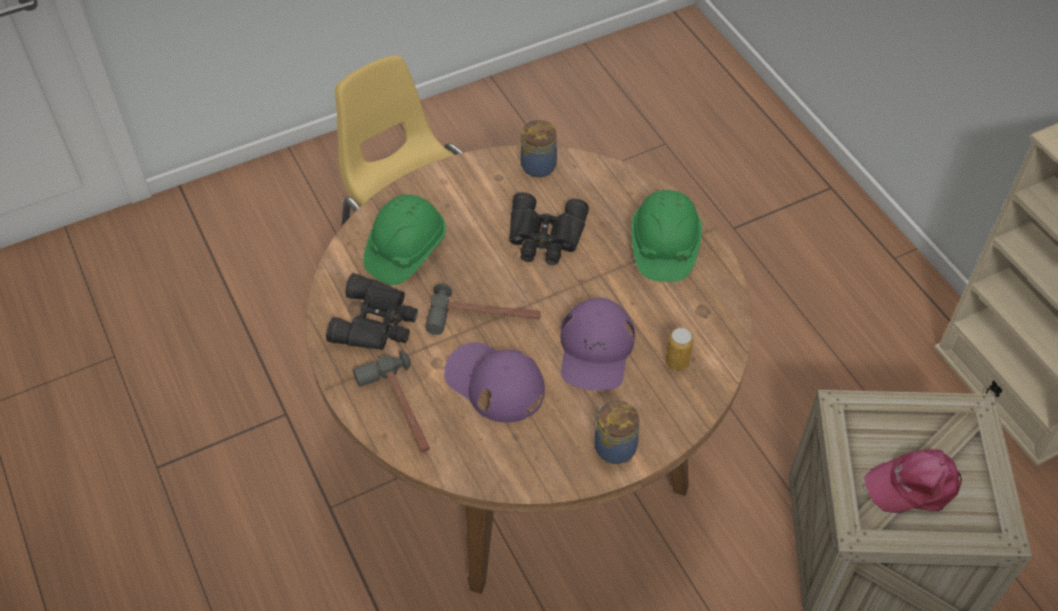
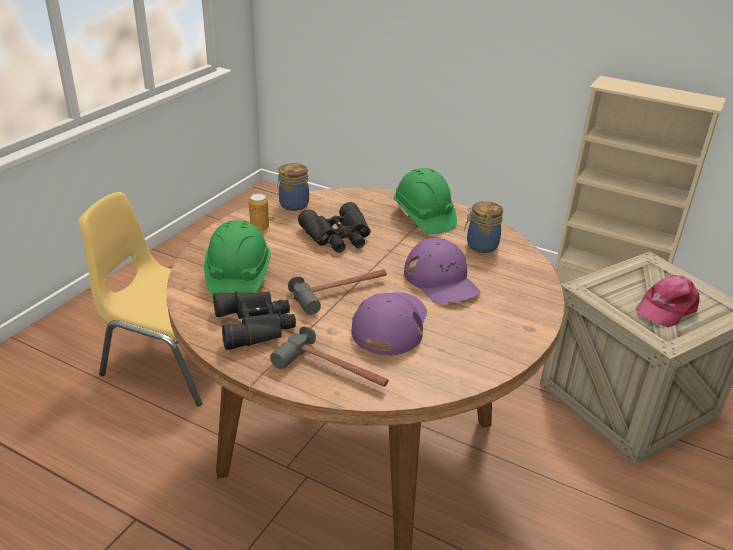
camera: 35 degrees left, 20 degrees down
(494, 383) = (390, 325): purple cap -> purple cap turned 105 degrees clockwise
(613, 446) = (515, 326): jar -> jar (480, 245)
(677, 362) = (500, 267): can -> can (259, 228)

